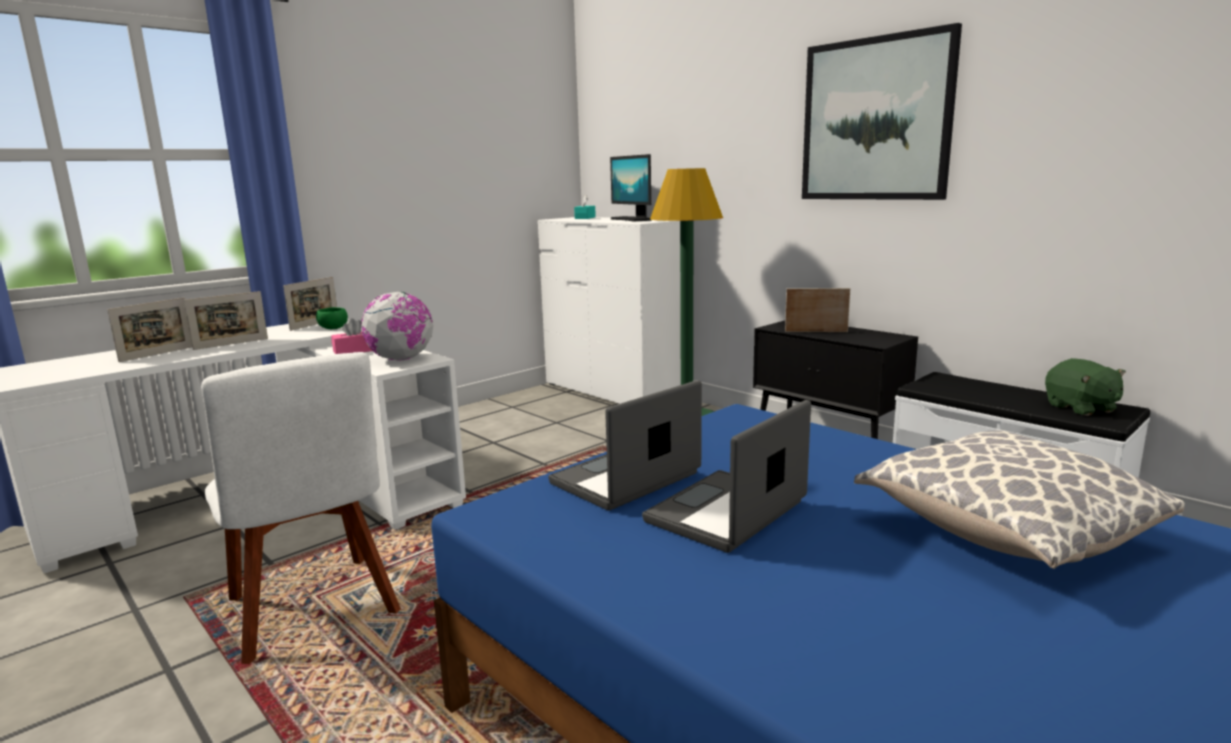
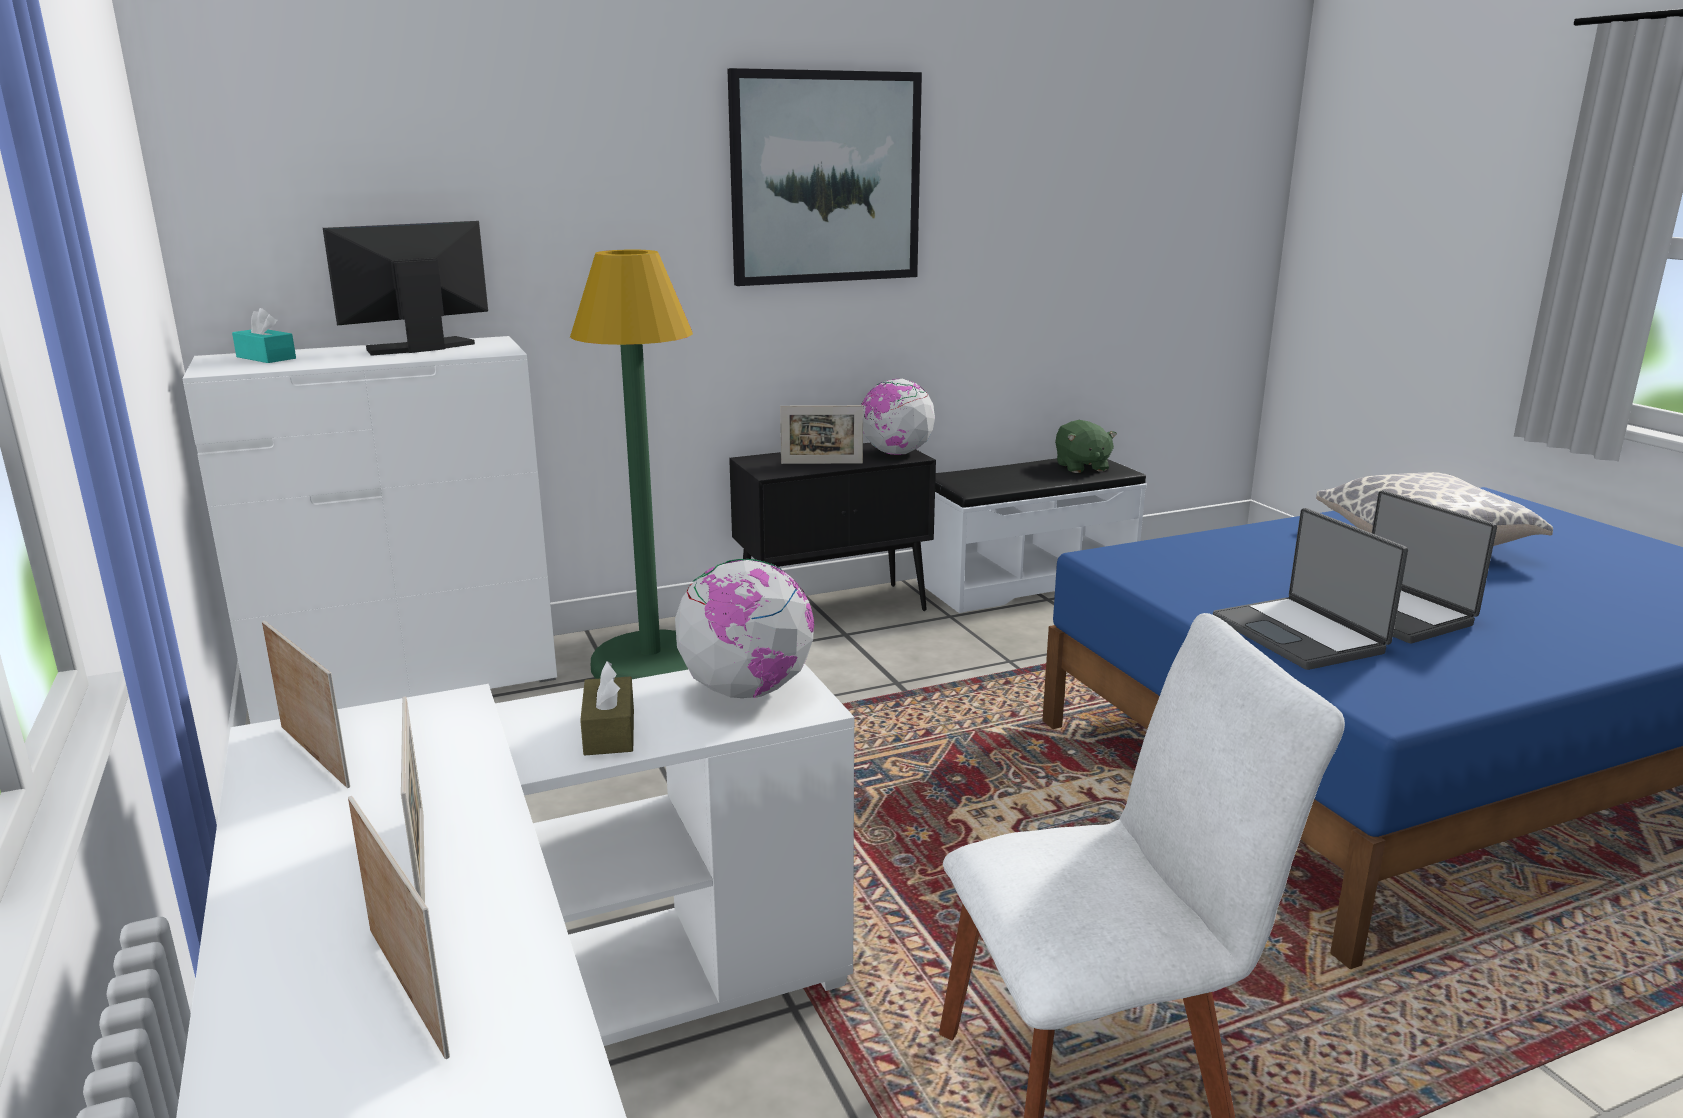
camera: 70 degrees left, 5 degrees up
(332, 328) = (416, 733): green bowl -> none
(355, 351) = (609, 732): pink tissue box -> brown tissue box
(632, 219) = (420, 348): monitor -> monitor turned 150 degrees clockwise
(816, 331) = (821, 463): picture frame -> picture frame turned 120 degrees counterclockwise
(878, 340) = (896, 453): none -> globe
(1080, 408) = (1081, 467): green plush toy -> green plush toy turned 75 degrees clockwise

